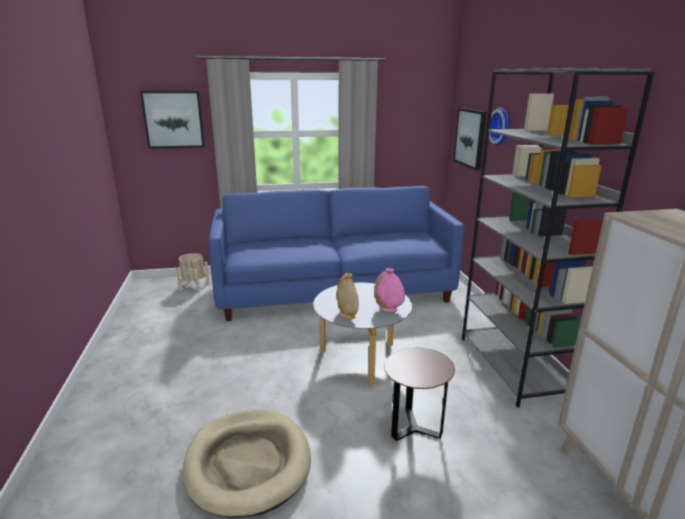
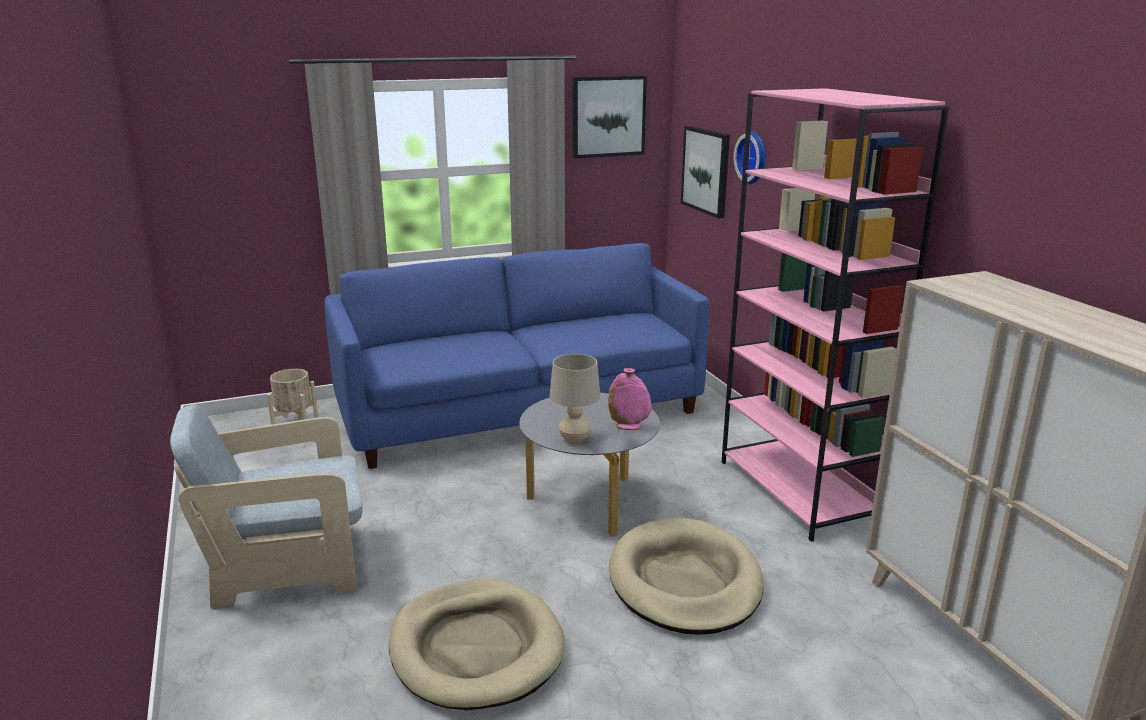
camera: 10 degrees left, 0 degrees up
(149, 383) = (288, 567): none -> beige armchair
(173, 119) = (251, 158): picture -> picture (608, 116)
(347, 316) = (574, 439): beige vase -> beige table lamp
(414, 429) = (684, 582): brown side table -> beige dog bed
(514, 366) = (798, 491): grey bookcase -> pink bookcase

